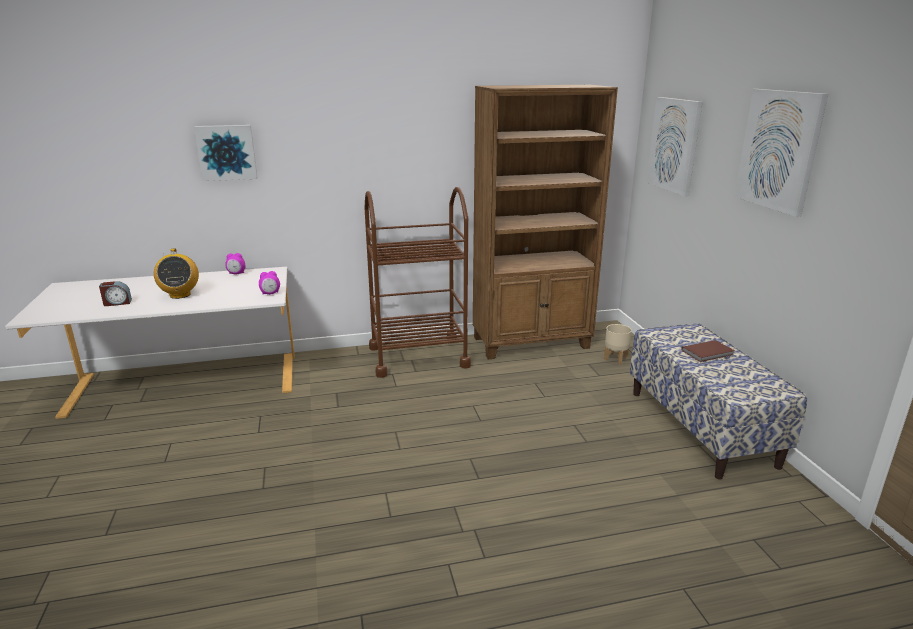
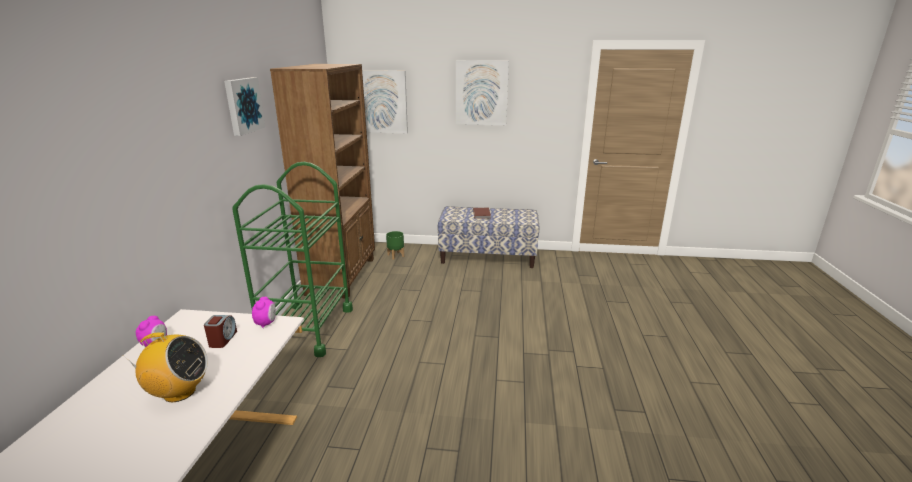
camera: 70 degrees left, 0 degrees up
(117, 303) = (131, 459): alarm clock -> alarm clock (223, 339)
(227, 152) = (91, 184): picture -> picture (243, 105)
(418, 357) = (307, 328): brown cart -> green cart
(615, 358) = (395, 255): beige planter -> green planter

